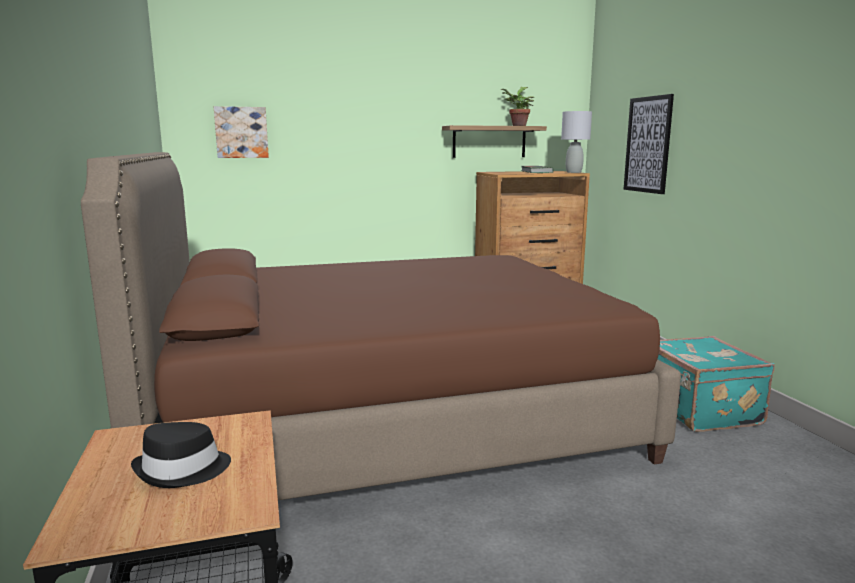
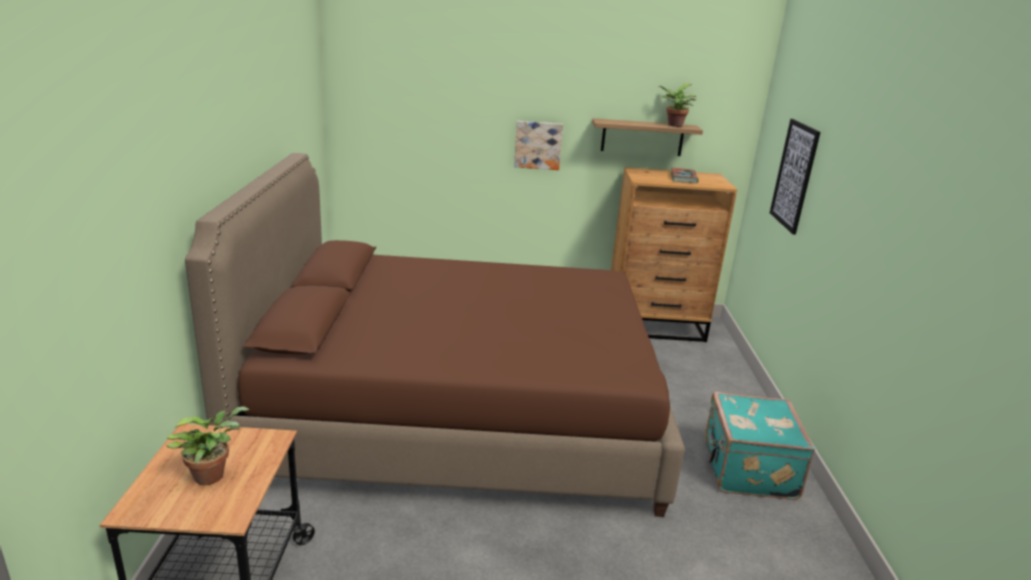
camera: 15 degrees right, 10 degrees up
(182, 470) = (212, 474): black hat -> potted plant
(241, 132) = (394, 112): picture -> picture (538, 145)
(573, 172) = (722, 184): grey table lamp -> none

